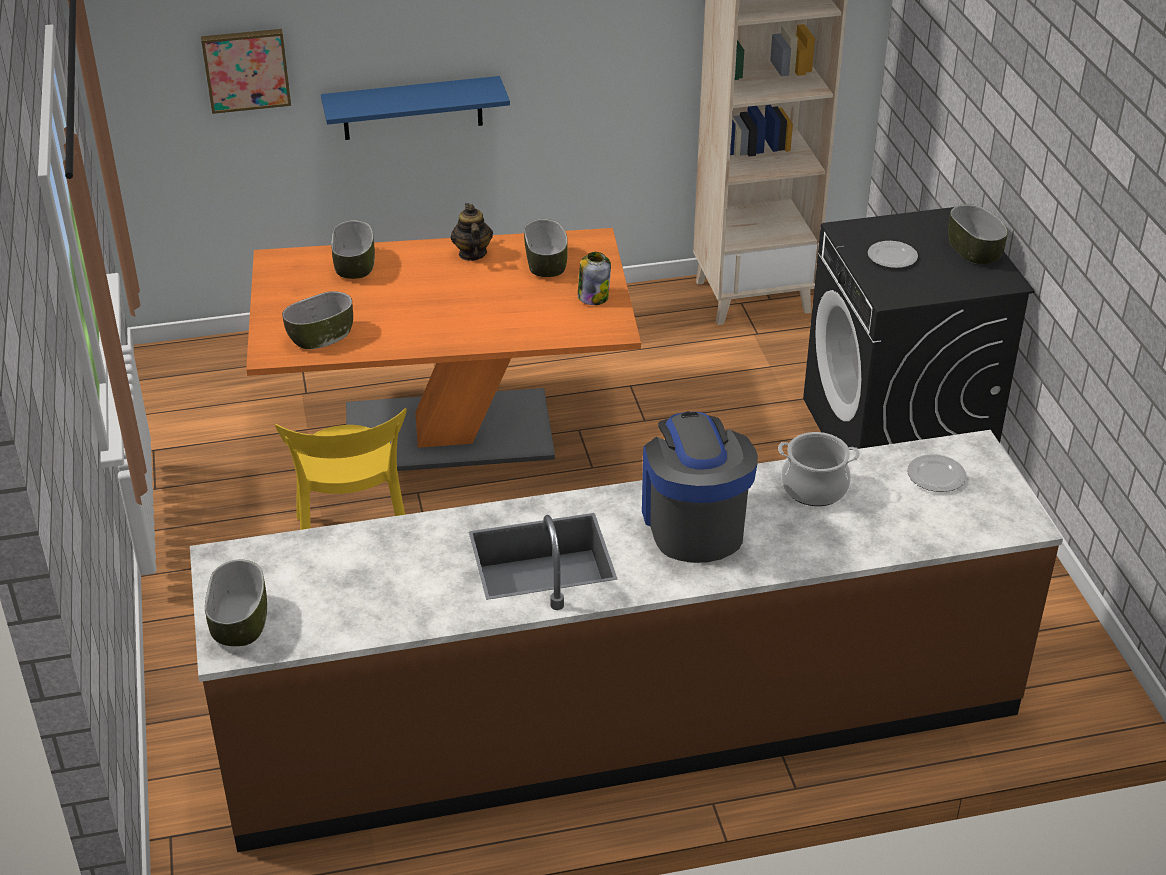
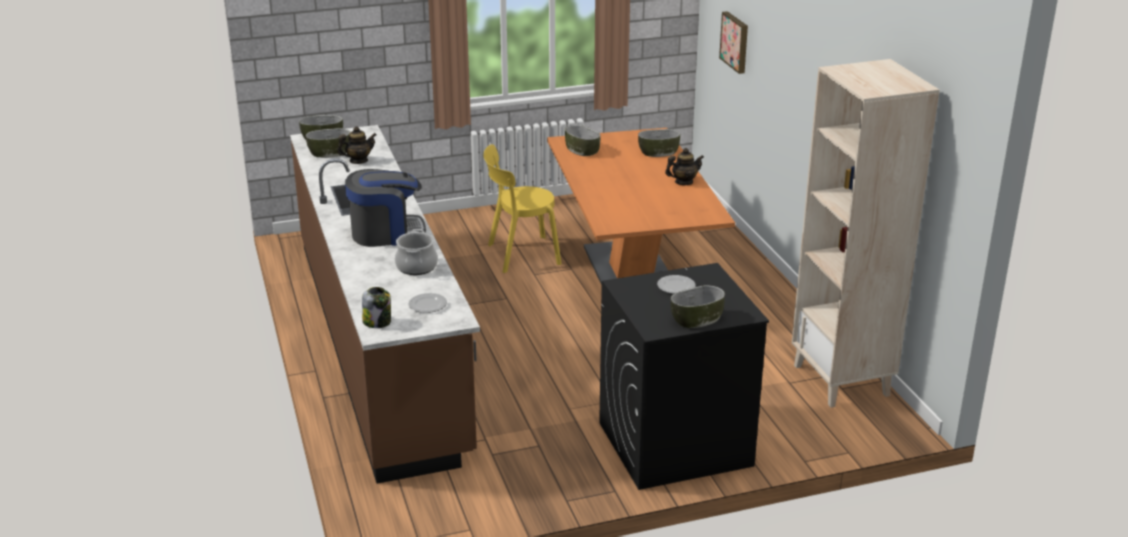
camera: 85 degrees right, 10 degrees down
(373, 566) = (358, 161): none -> teapot
(412, 108) = (777, 113): blue shelf -> none
(545, 264) = (679, 203): bowl -> bowl (329, 153)
(593, 297) = (645, 219): jar -> jar (377, 322)

